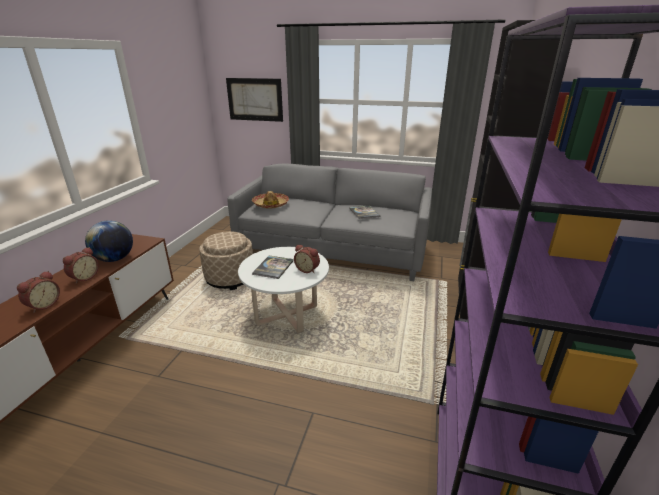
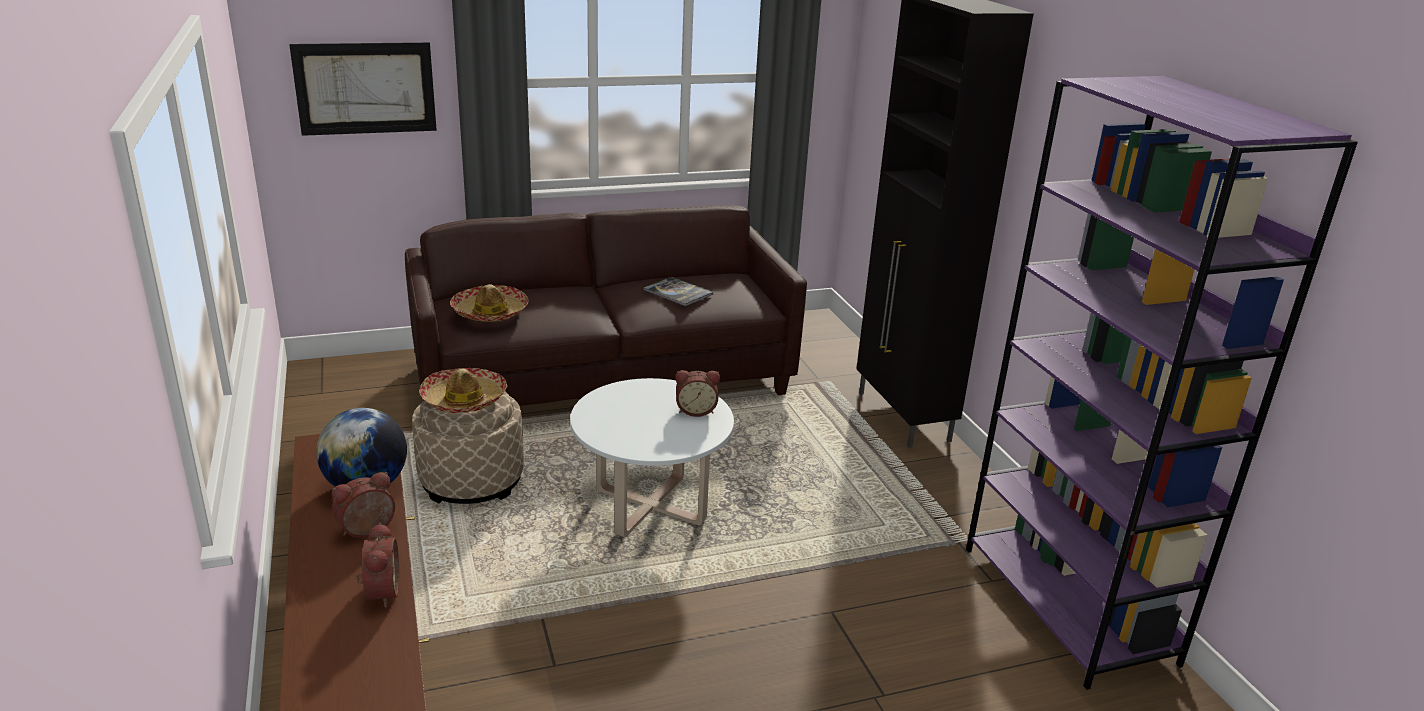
camera: 35 degrees left, 0 degrees up
(84, 277) = (368, 531): alarm clock -> alarm clock turned 120 degrees counterclockwise
(223, 238) = (464, 399): none -> hat
(273, 267) = (639, 423): book -> none
(333, 251) = (605, 379): grey sofa -> brown sofa

